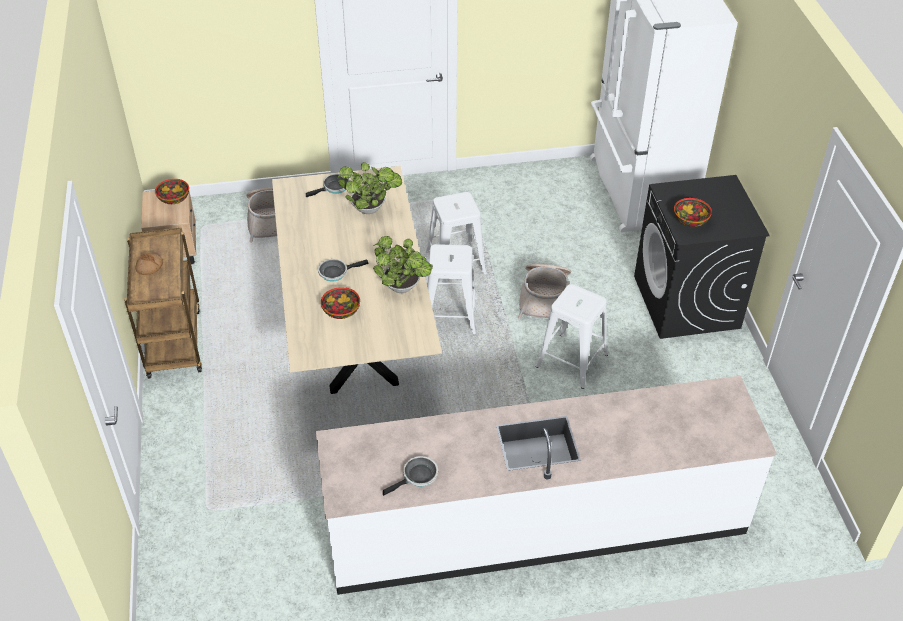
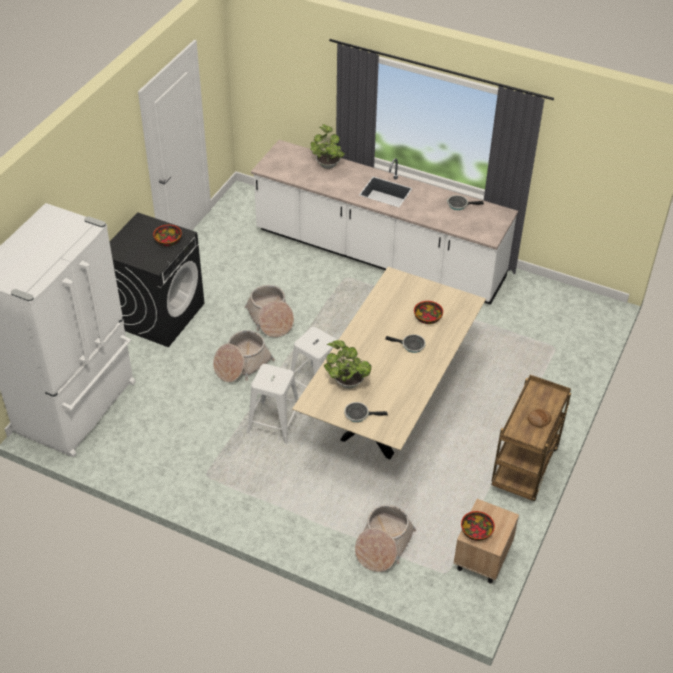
camera: 145 degrees left, 0 degrees up
(404, 288) = (375, 313): potted plant -> potted plant (327, 164)
(572, 360) = (270, 319): white stool -> basket

